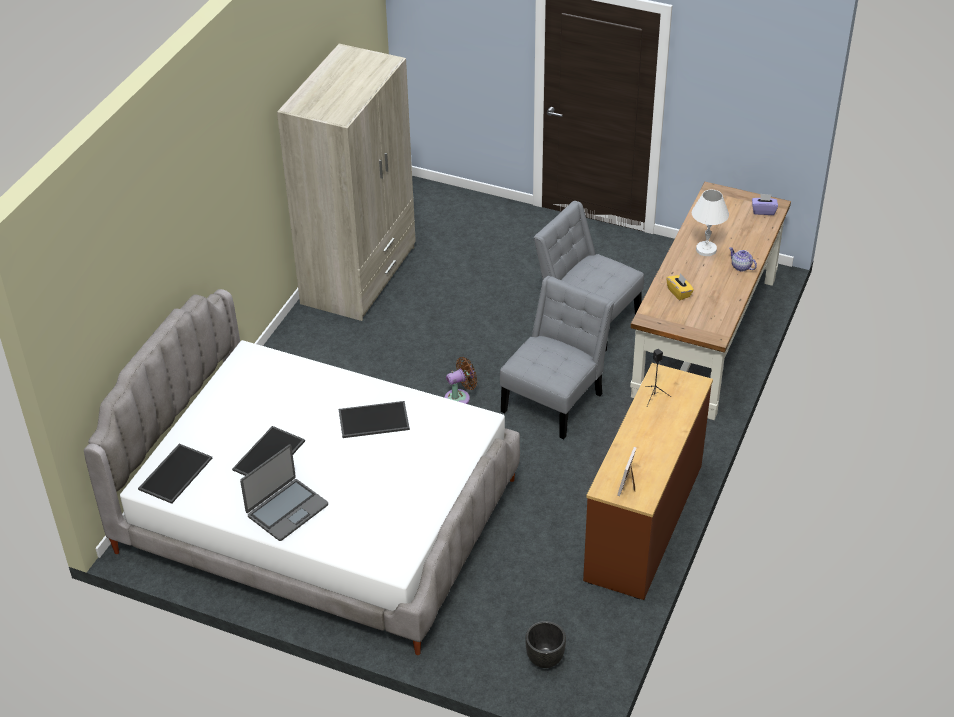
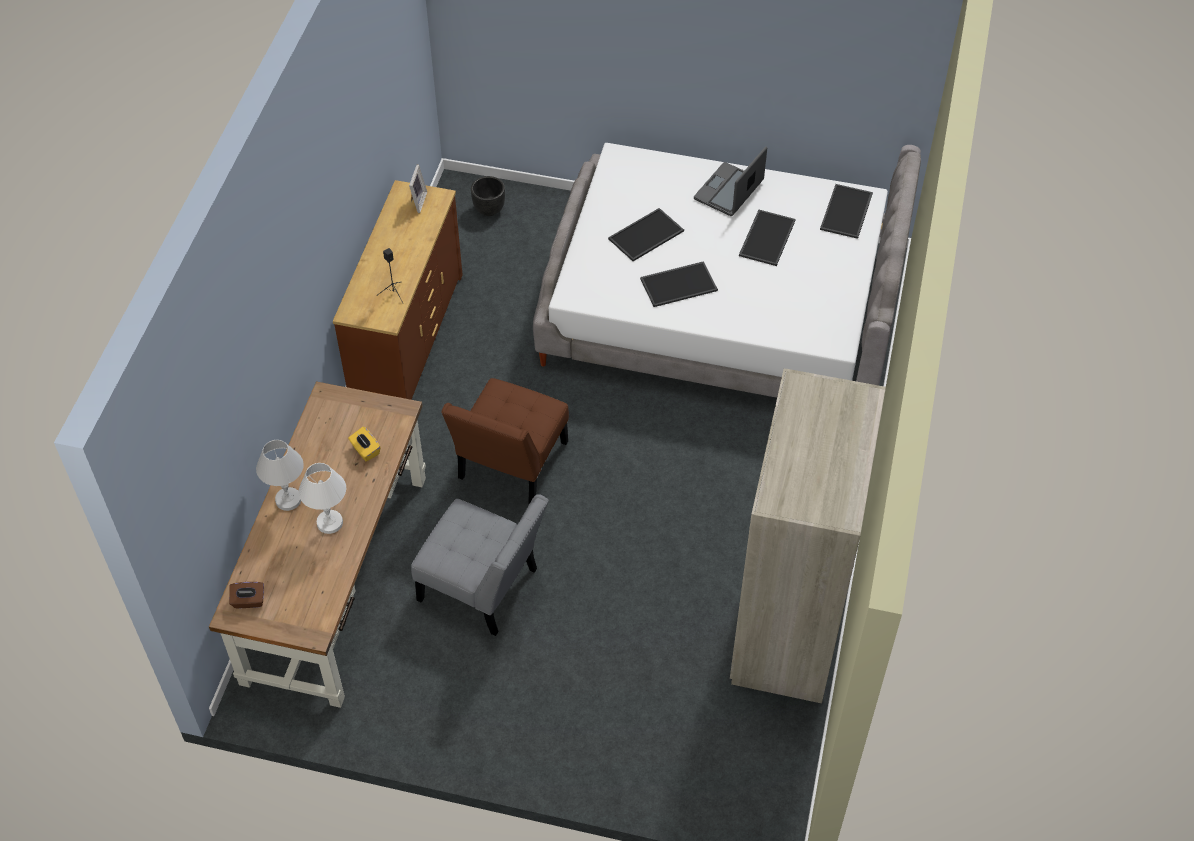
camera: 170 degrees right, 10 degrees up
(390, 471) = (646, 236): none -> tray
(460, 397) = (616, 454): brown fan -> none
(555, 399) = (510, 465): grey chair -> brown chair
(741, 267) = (288, 499): teapot -> white table lamp
(763, 211) = (248, 601): purple tissue box -> brown tissue box

